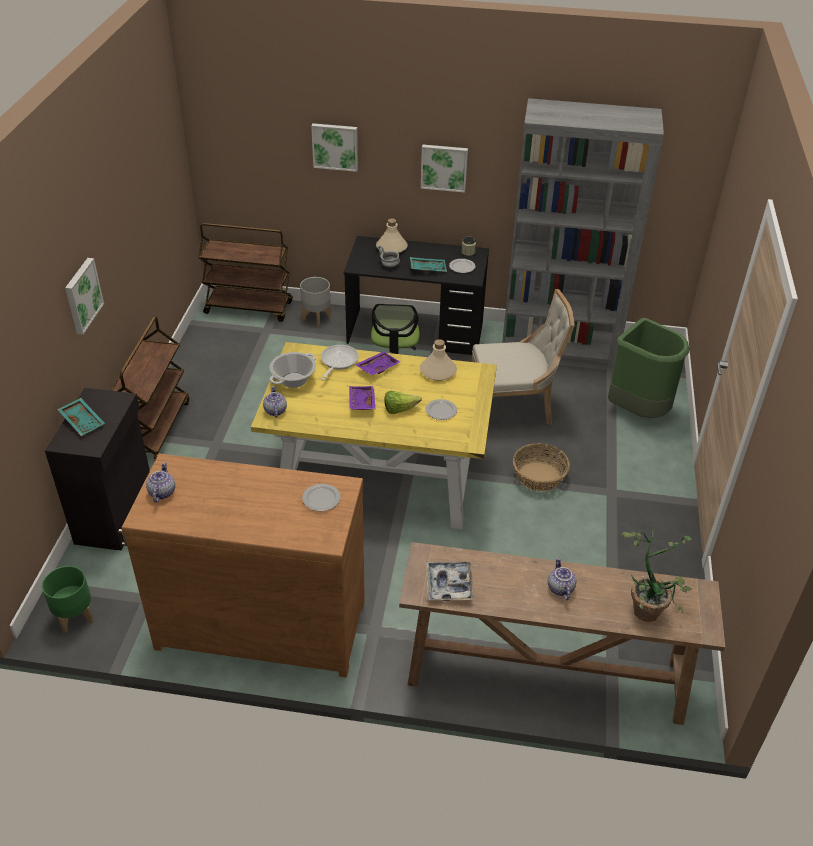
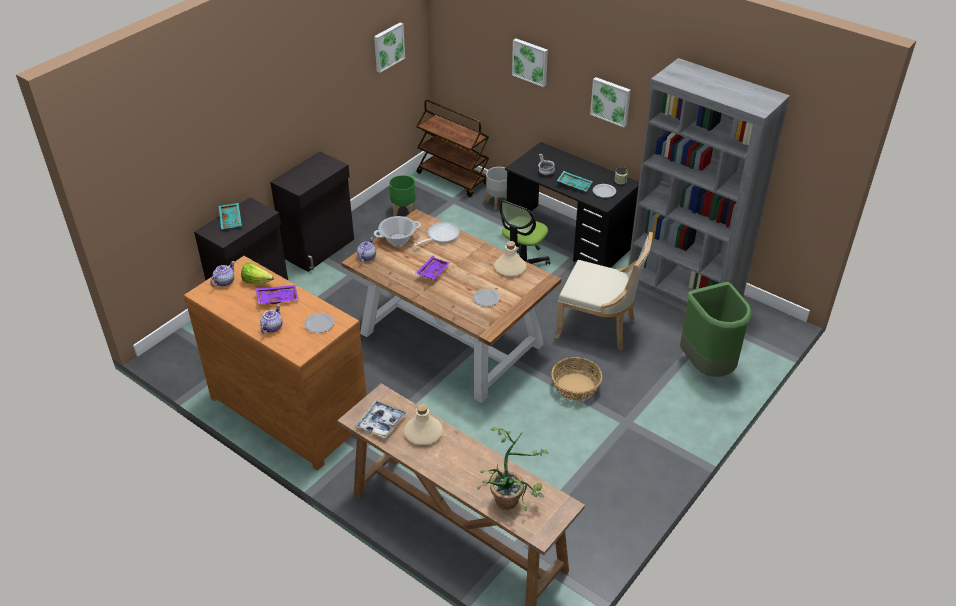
camera: 30 degrees right, 0 degrees up
(75, 617) = (179, 357): green planter -> green planter (403, 211)
(82, 295) = (264, 128): picture -> picture (388, 46)
(155, 429) = (320, 248): brown cart -> black cabinet
(377, 367) = (466, 250): purple tray -> purple tray (277, 298)
(377, 474) = (450, 338): yellow dining table -> brown dining table
(391, 247) = (559, 159): beige bottle -> beige bottle (423, 432)
(399, 409) = (456, 286): lettuce -> lettuce (257, 281)
(559, 588) = (457, 458): teapot -> teapot (272, 327)

